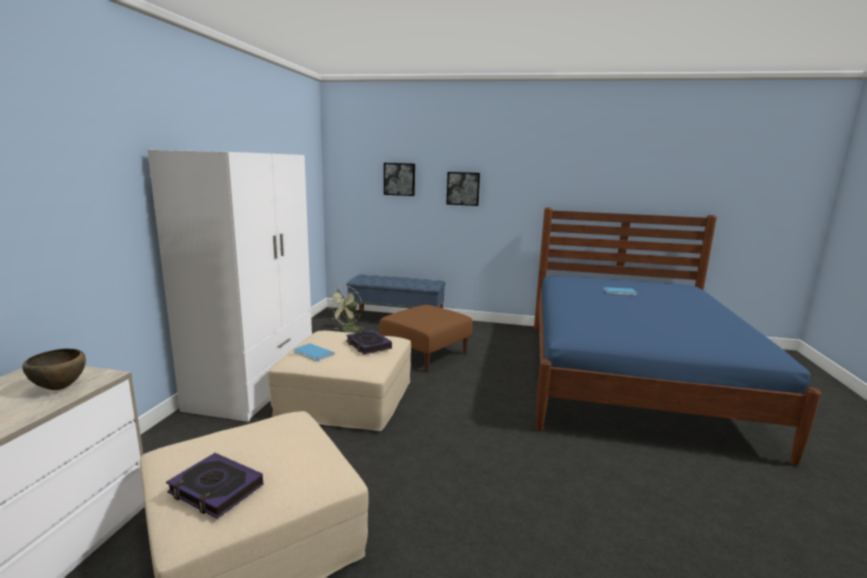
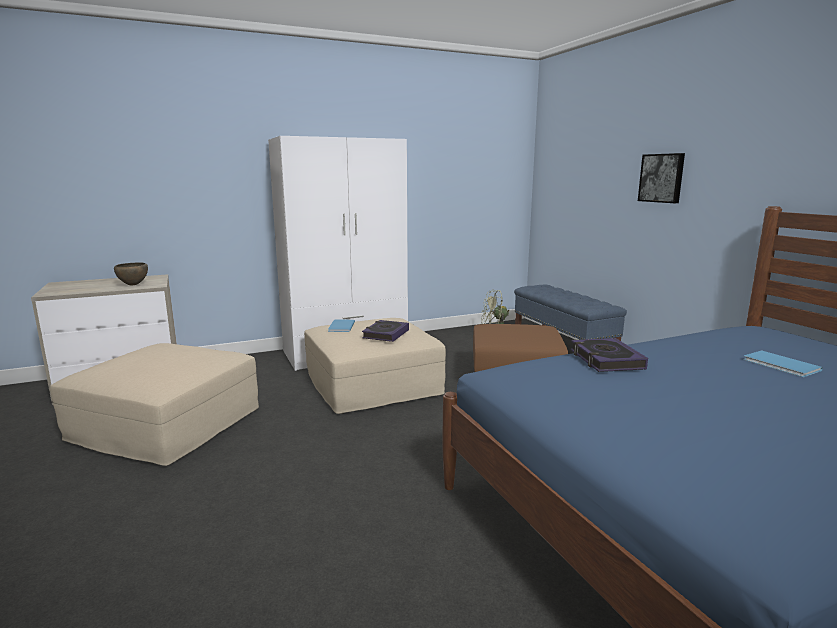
camera: 55 degrees right, 0 degrees up
(216, 489) = (118, 364): book -> book (606, 360)
(399, 179) = (595, 168): picture -> none

